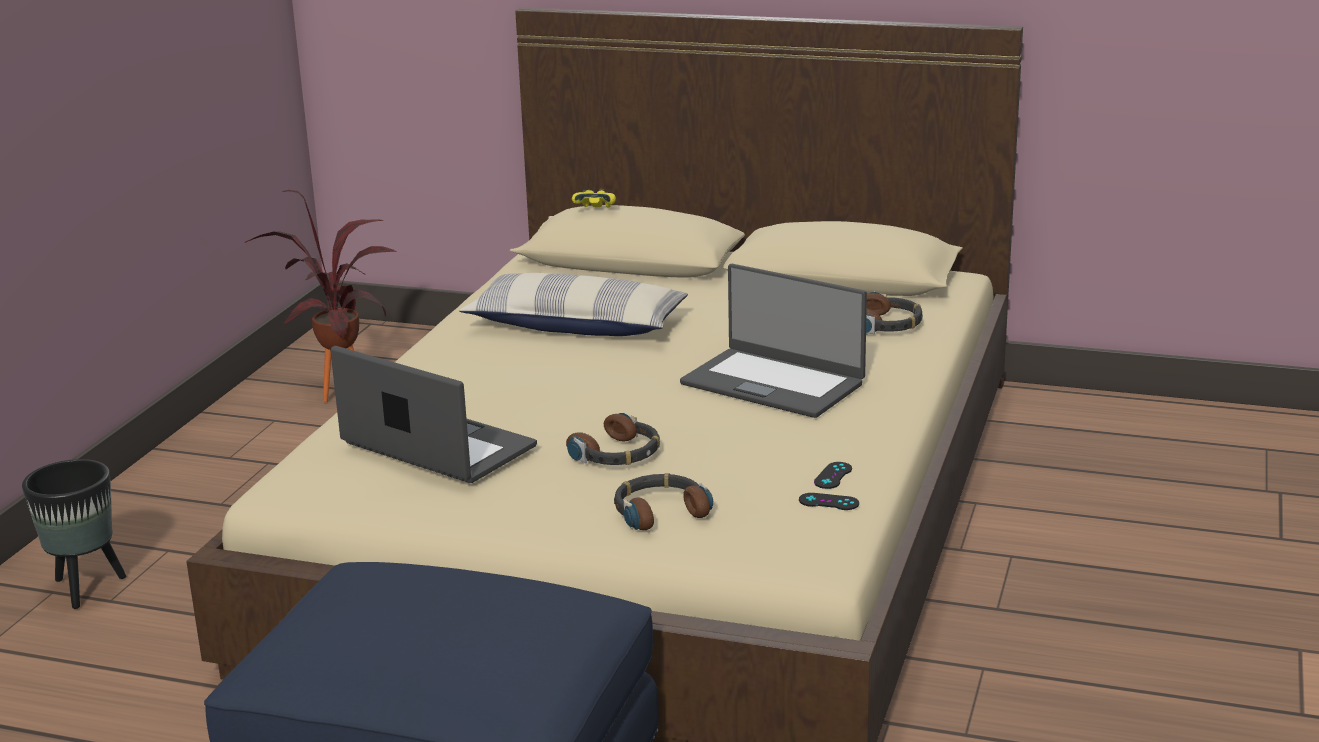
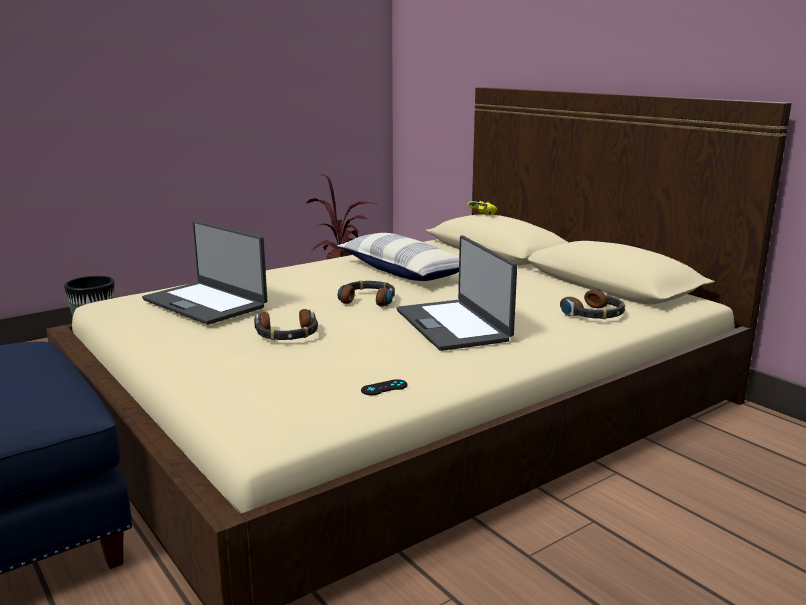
camera: 35 degrees right, 5 degrees down
(436, 447) = (206, 303): laptop -> laptop turned 150 degrees clockwise
(660, 511) = (239, 371): headphones -> headphones (368, 300)
(828, 502) = (348, 402): black game controller -> none

